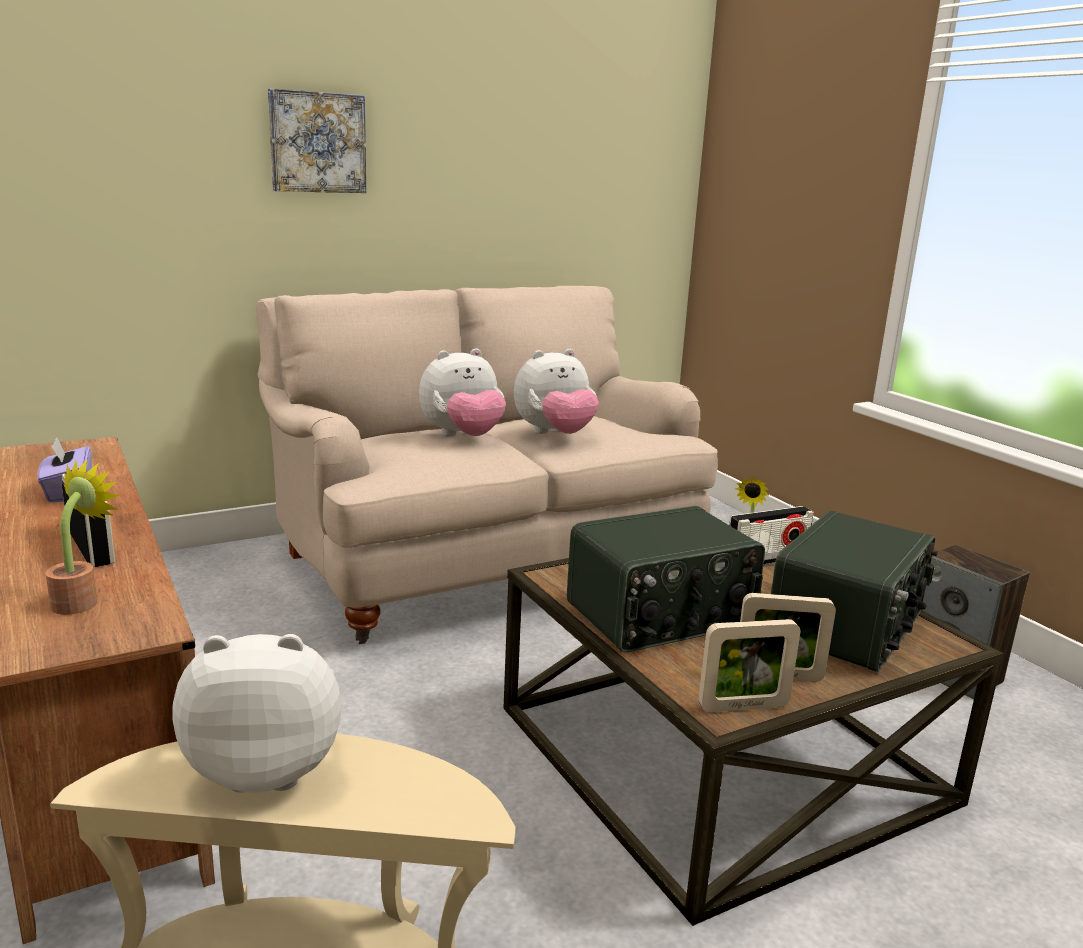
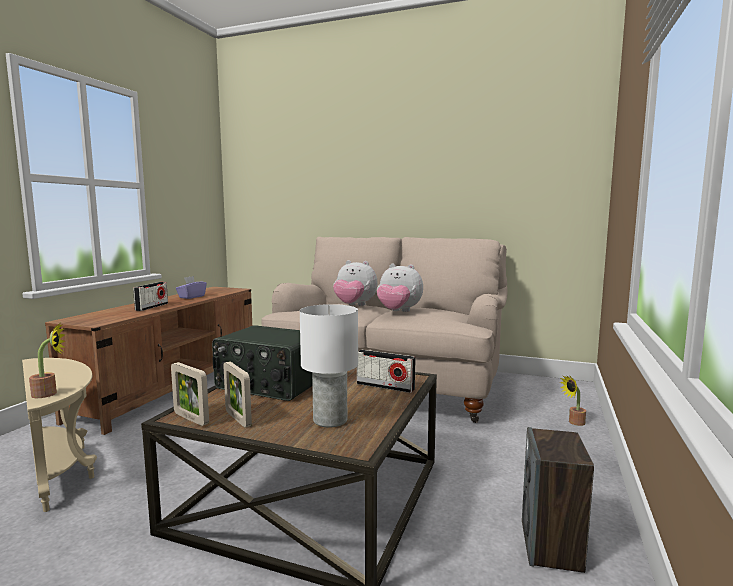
camera: 50 degrees right, 10 degrees down
(81, 600) = (109, 315): potted plant -> potted plant (49, 393)
(267, 768) = (58, 370): plush toy -> none
(317, 142) = (362, 172): picture -> none
(848, 626) = (331, 420): radio -> white table lamp

